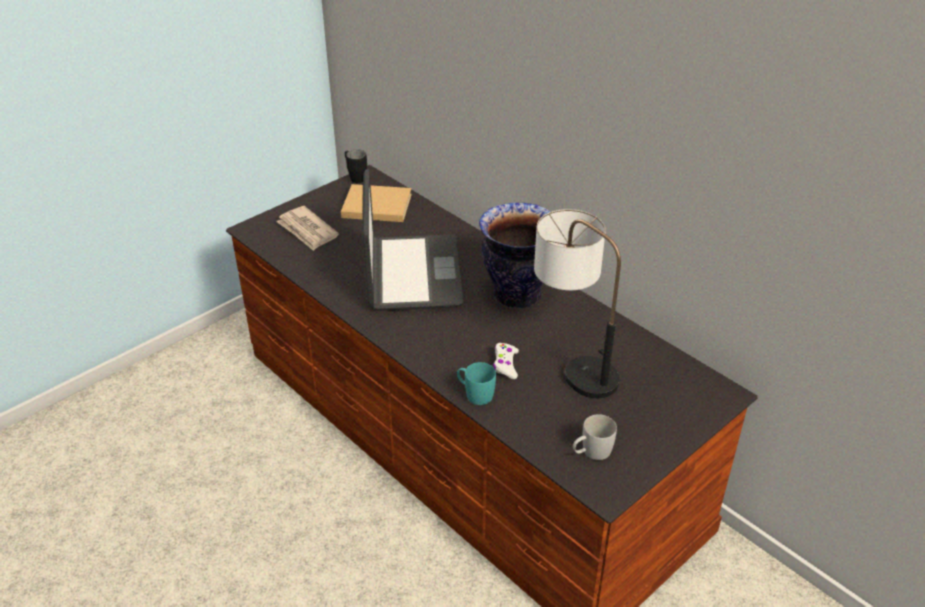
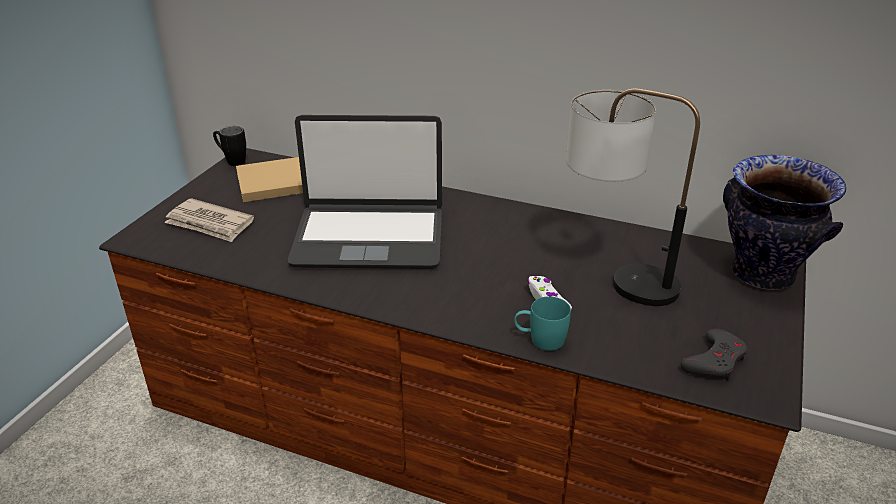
camera: 25 degrees left, 5 degrees down
(412, 274) = (369, 237): laptop -> laptop turned 120 degrees clockwise
(517, 295) = (501, 229): vase -> vase (763, 274)
(591, 452) = (714, 361): white mug -> grey game controller

